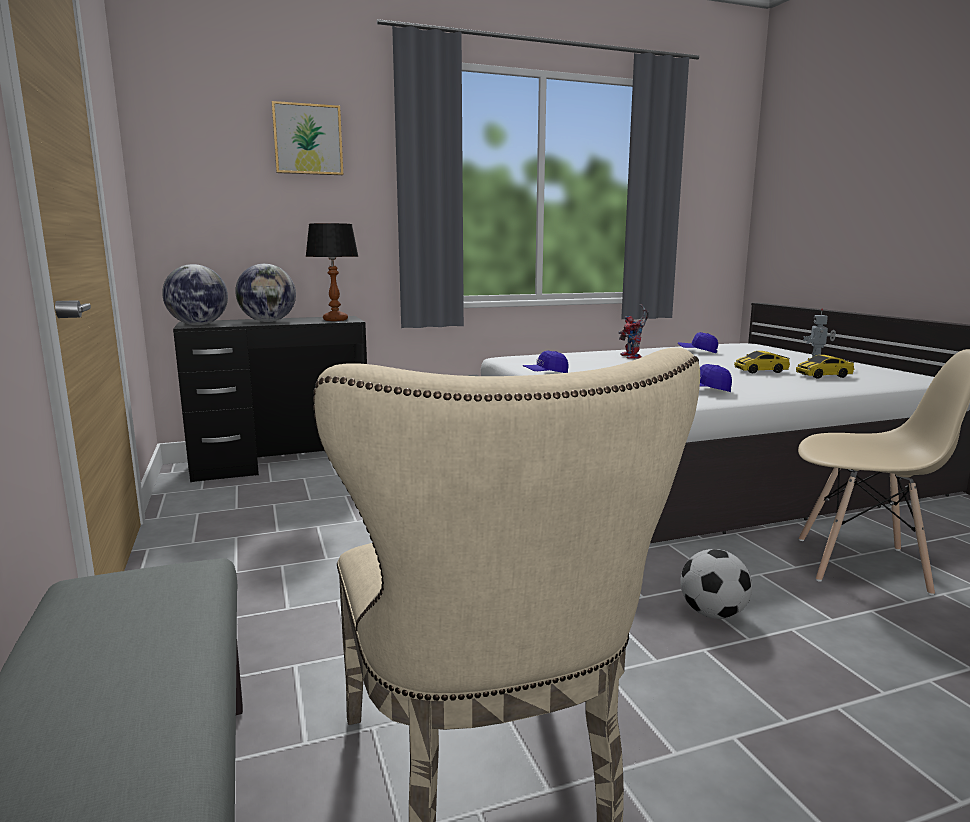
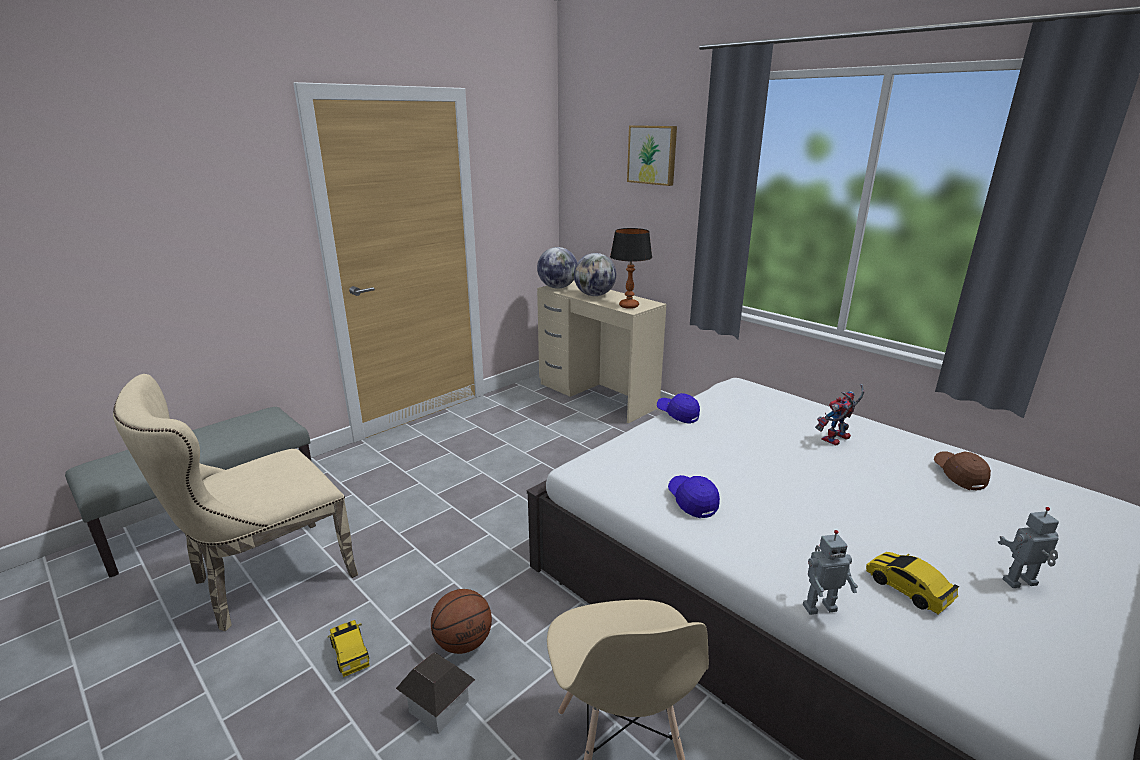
camera: 65 degrees right, 10 degrees up
(282, 463) = (597, 395): black desk -> beige desk
(697, 351) = (958, 475): blue cap -> brown cap
(712, 614) = (464, 642): football -> basketball
(760, 371) = (872, 533): toy car -> toy car (350, 653)
(811, 642) = (438, 706): none -> toy house
(844, 389) = (818, 606): none -> toy robot

